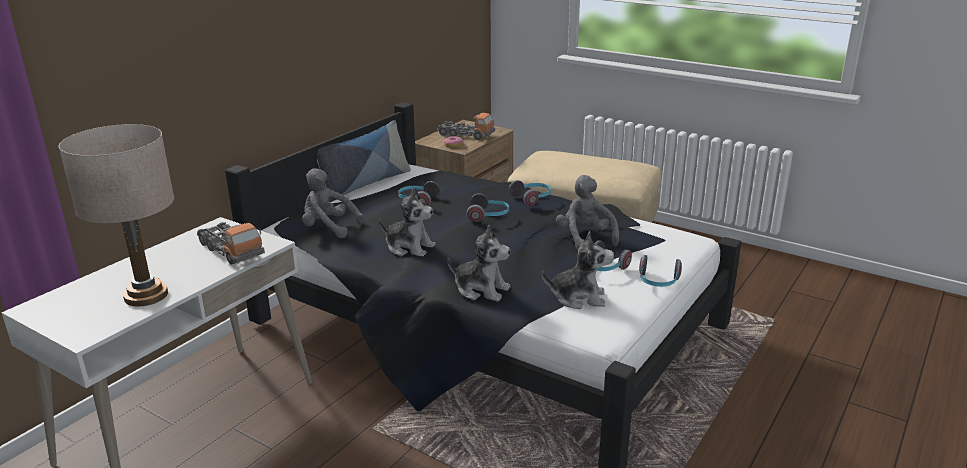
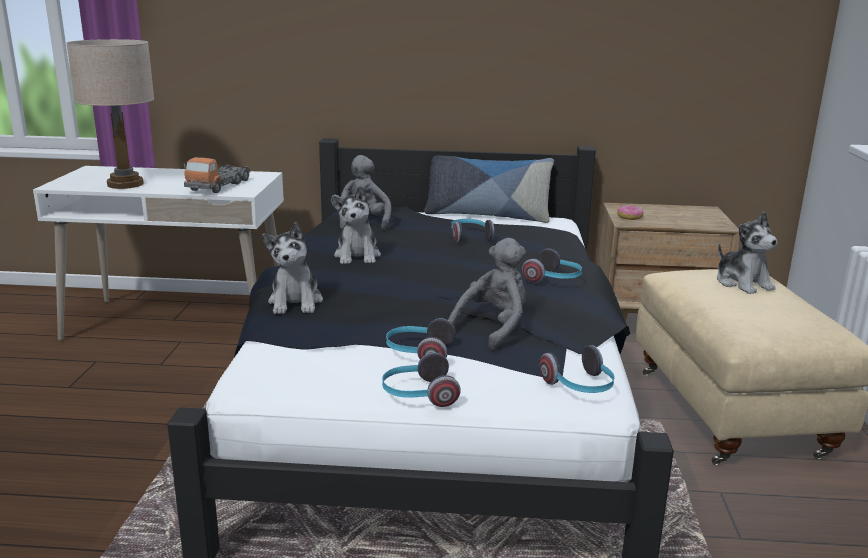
camera: 60 degrees right, 5 degrees down
(466, 135) = (671, 216): toy truck -> none
(488, 216) = (469, 268): headphones -> headphones (580, 387)
(578, 298) = (326, 354): plush toy -> plush toy (742, 283)

